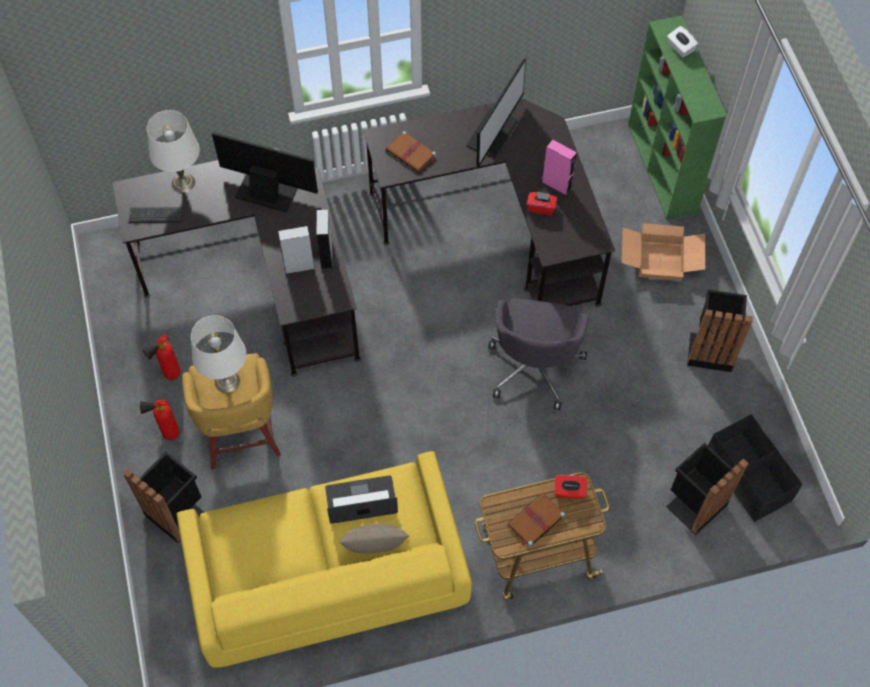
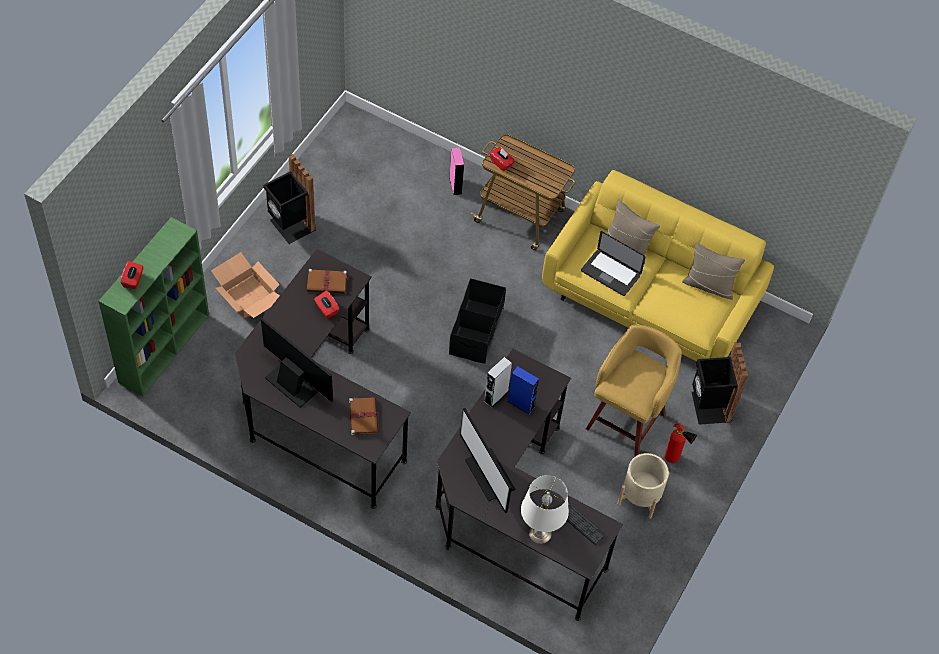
camera: 140 degrees left, 5 degrees down
(169, 376) = (640, 497): fire extinguisher -> beige planter
(227, 381) = (632, 384): white table lamp -> none
(255, 578) = (709, 285): none -> beige pillow
(299, 266) = (521, 404): grey speaker -> blue speaker
(493, 133) = (293, 382): monitor -> monitor turned 60 degrees clockwise
(534, 366) = (403, 305): grey office chair -> none
(535, 521) = (536, 165): brown book -> brown book (327, 282)
(556, 185) = (298, 314): pink speaker -> pink speaker (455, 185)
(680, 48) = (133, 280): white tissue box -> red tissue box
(694, 504) = (406, 168): black trash can -> none
(747, 477) = (361, 155): black storage box -> black storage box (476, 331)

